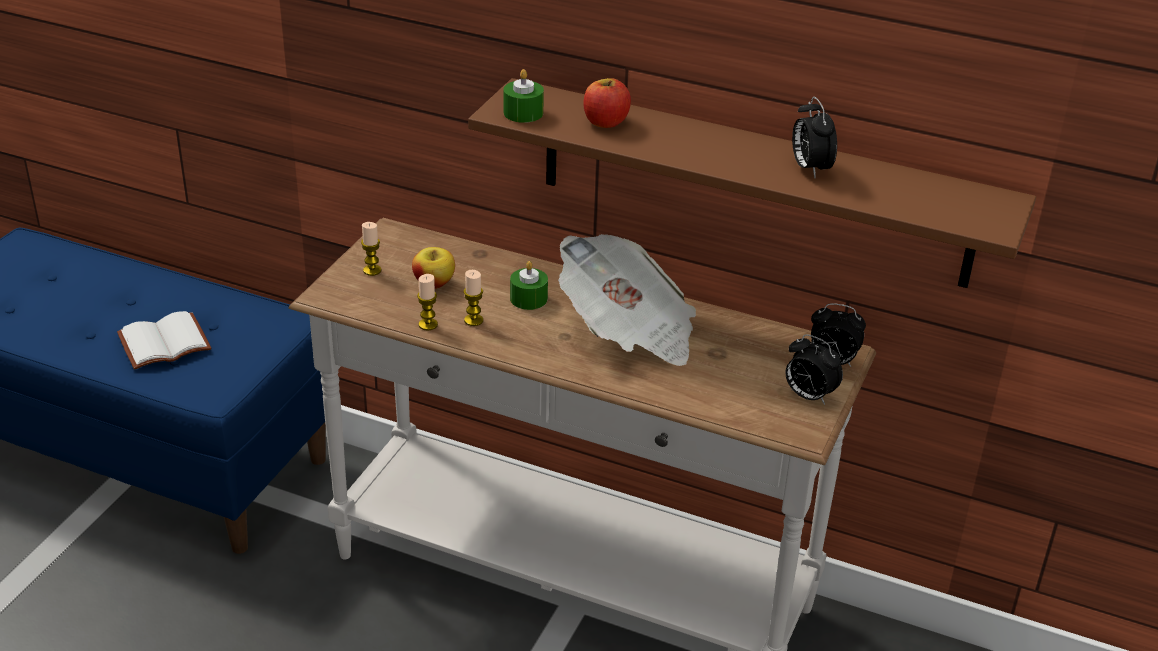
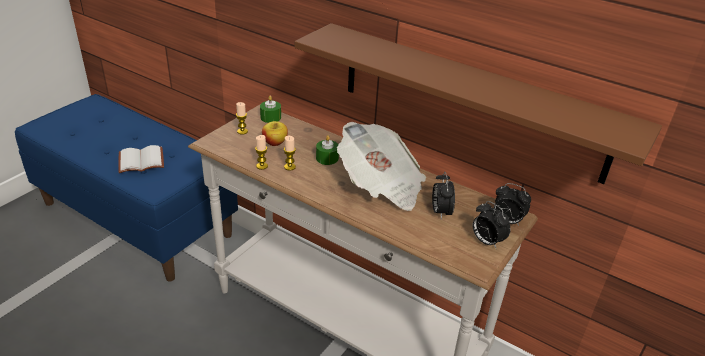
camera: 10 degrees right, 0 degrees up
(523, 113) = (329, 41): green candle -> green candle (270, 117)
(605, 122) = (378, 51): apple -> none
(809, 168) = (504, 91): alarm clock -> alarm clock (440, 212)

